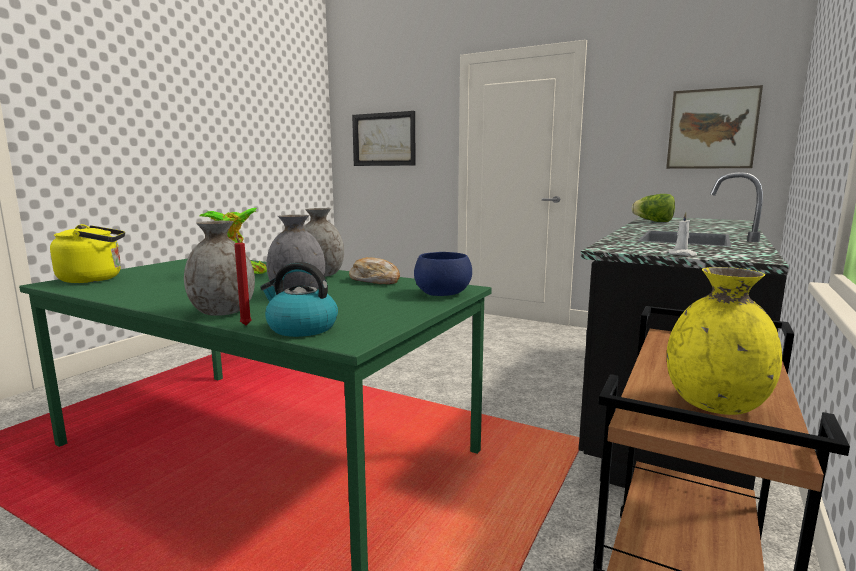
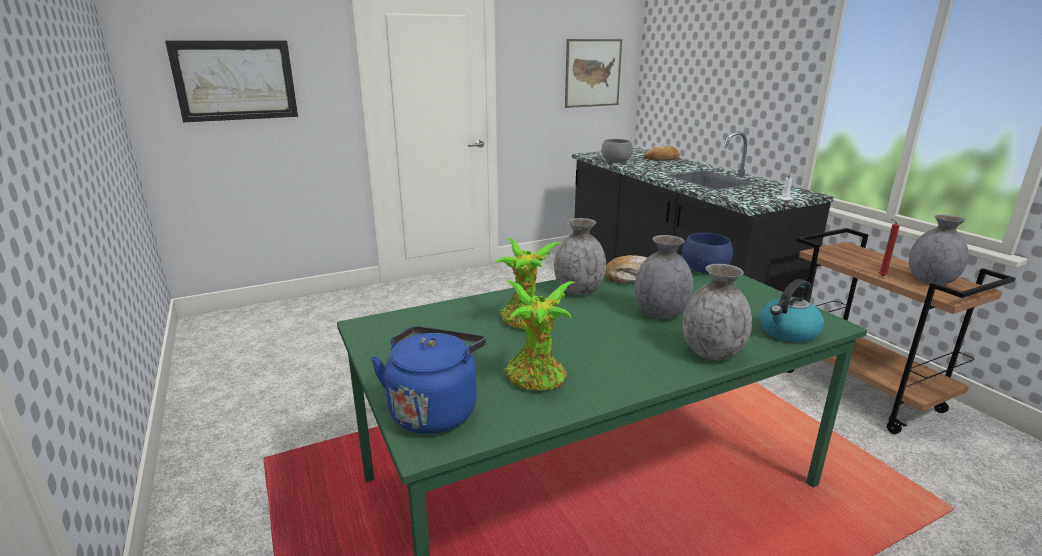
camera: 55 degrees left, 10 degrees up
(95, 279) = (434, 409): yellow kettle -> blue kettle
(145, 286) = (537, 379): none -> potted plant
(245, 325) = (766, 349): red candle -> red candle (881, 276)
(653, 221) = (616, 161): lettuce -> grey bowl
(715, 404) = (930, 280): yellow vase -> grey vase
(723, 225) = (662, 159): none -> bread

